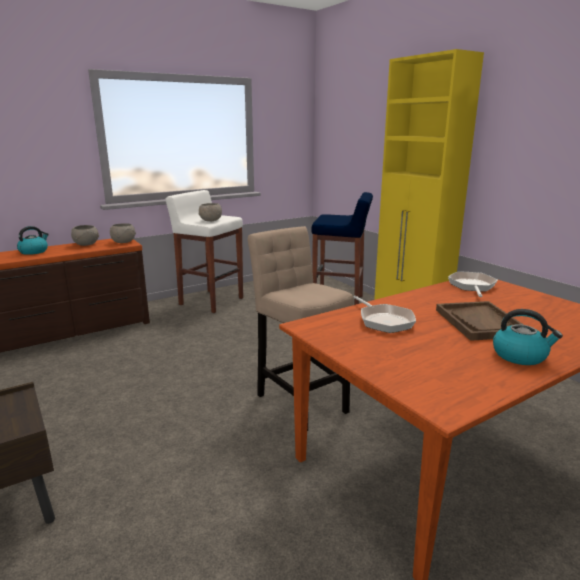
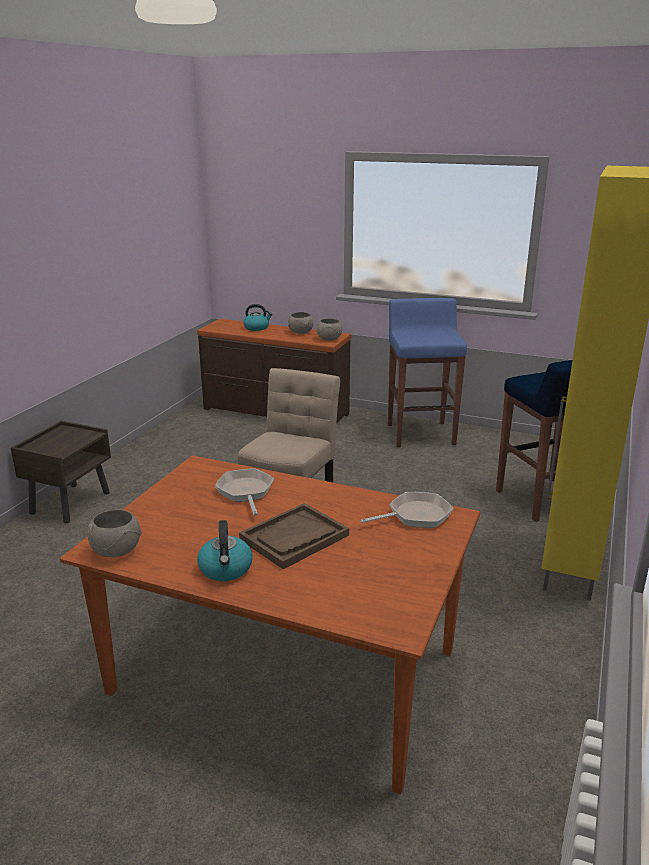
camera: 55 degrees right, 5 degrees up
(210, 301) = (420, 434): white stool -> blue stool
(211, 220) = (421, 339): grey bowl -> grey bowl (117, 551)
(384, 321) = (245, 492): frying pan -> frying pan turned 135 degrees clockwise

